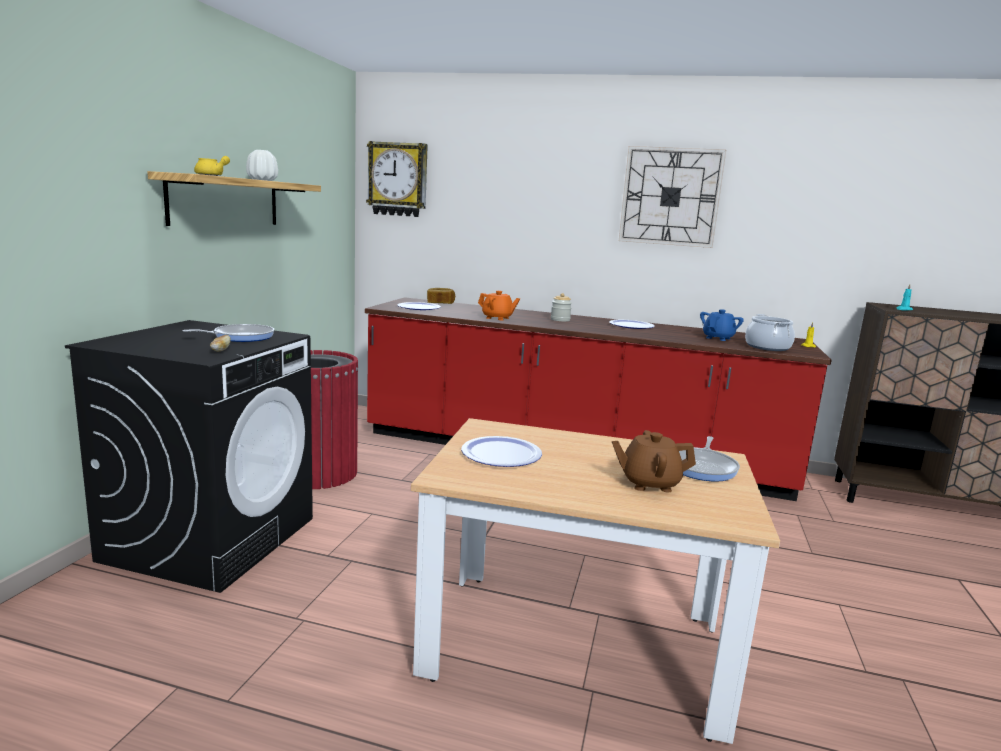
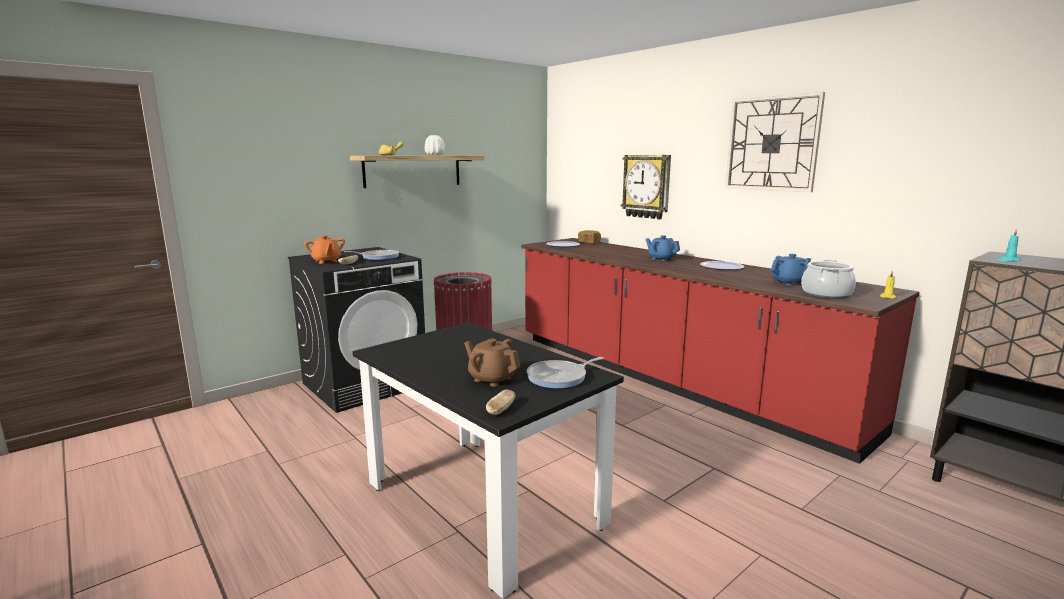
camera: 35 degrees right, 0 degrees up
(398, 179) = (570, 145): wall clock -> wall clock (646, 186)
(497, 318) = (606, 255): orange teapot -> orange teapot (326, 261)
(501, 454) = (438, 345): plate -> none
(560, 320) = (661, 259): jar -> blue teapot
(575, 647) = (483, 503): beige dining table -> black dining table
(735, 517) = (501, 410): none -> bread

